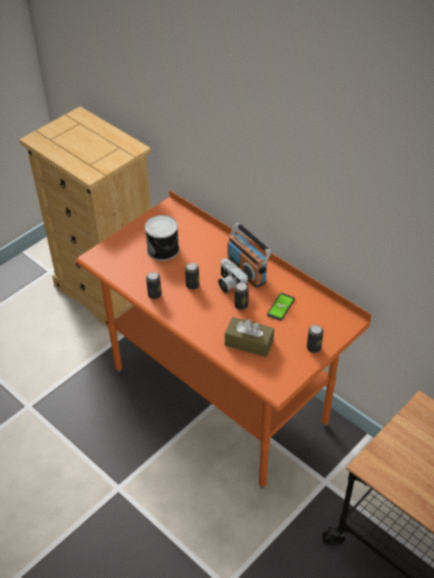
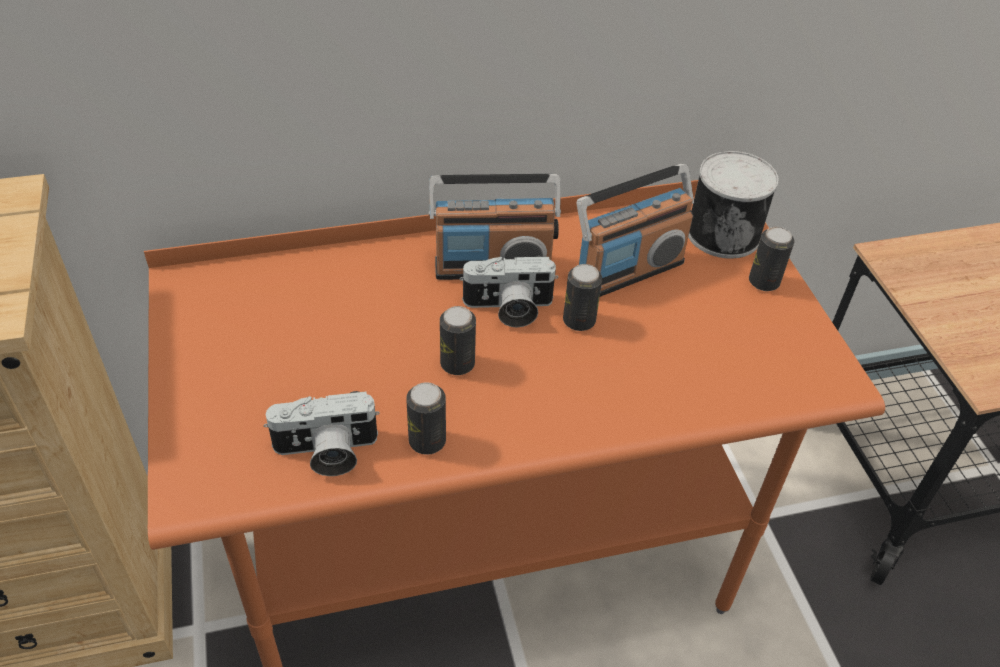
camera: 60 degrees left, 0 degrees up
(132, 275) = (326, 452): none -> camera
(164, 249) = (302, 356): can -> can (723, 232)
(249, 343) = (691, 360): brown tissue box -> none
(281, 307) = (628, 271): phone -> radio

